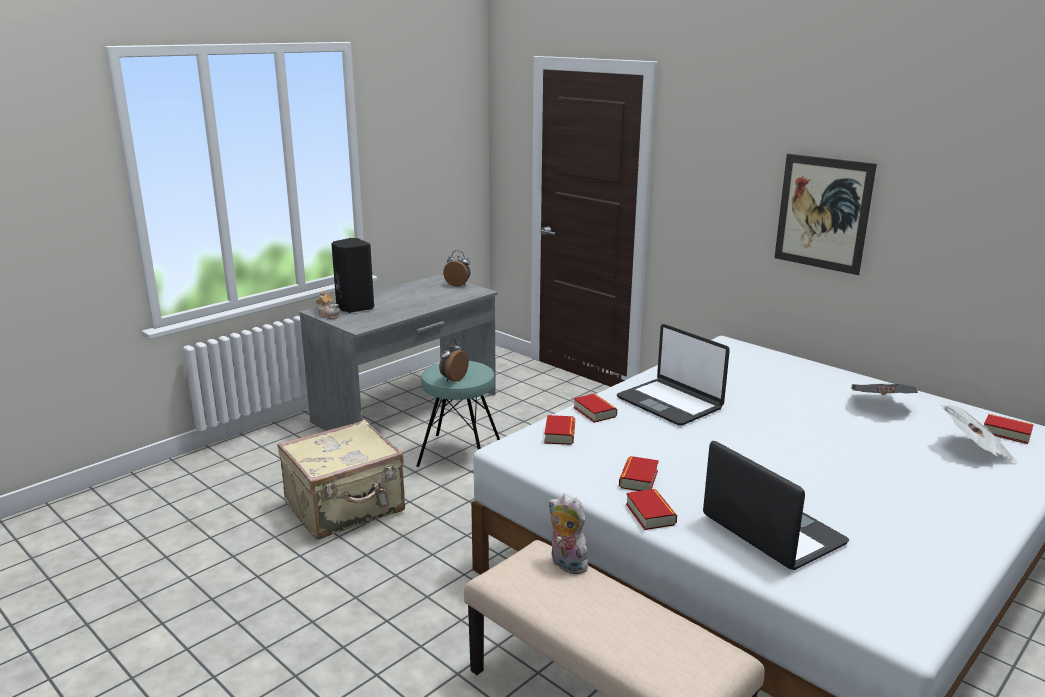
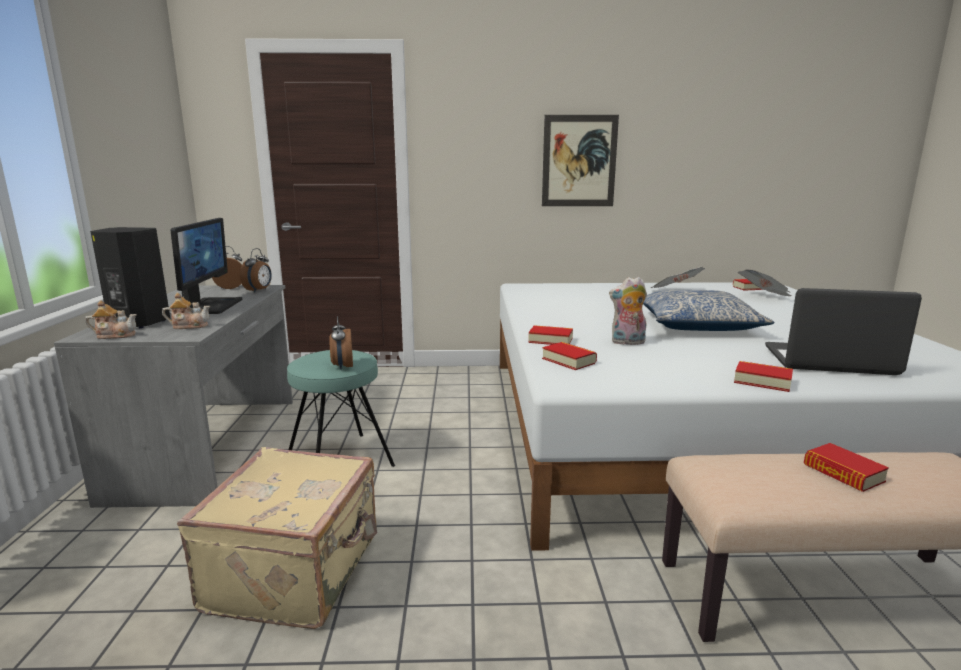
camera: 45 degrees left, 5 degrees down
(371, 319) = (189, 326): none -> teapot
(413, 302) = (210, 306): none -> monitor
(468, 294) = (259, 290): none -> alarm clock
(566, 564) = (748, 459): plush toy -> plush toy (627, 342)
(638, 479) = (693, 365): book -> book (843, 473)
(670, 403) = (579, 321): laptop -> none
(766, 449) = (697, 325): none -> pillow

